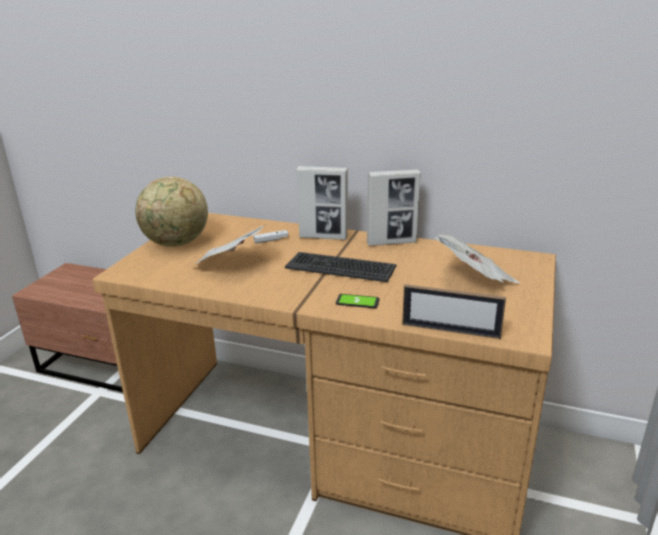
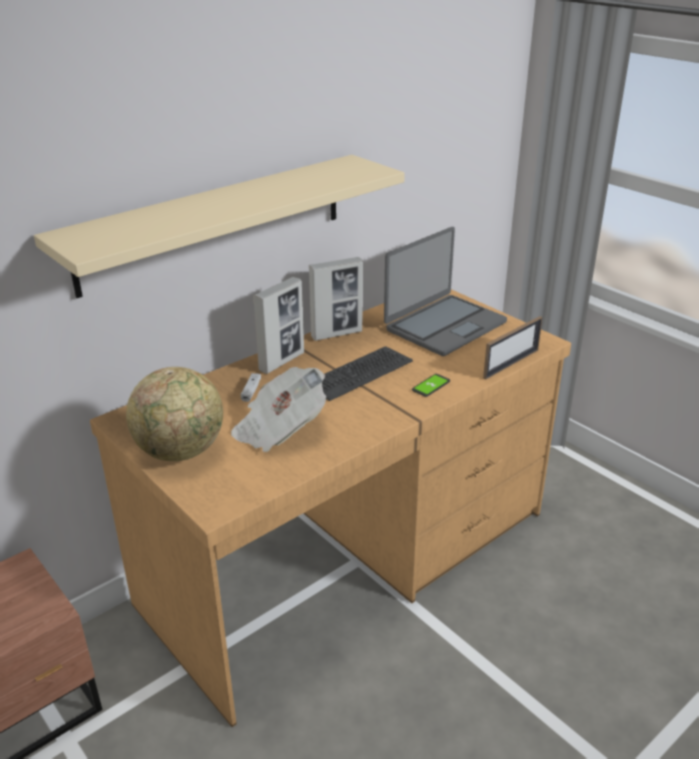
camera: 60 degrees left, 5 degrees up
(301, 101) = (215, 222): none -> beige shelf
(391, 242) = (337, 334): picture frame -> picture frame turned 45 degrees clockwise
(475, 279) = (444, 326): newspaper -> laptop

